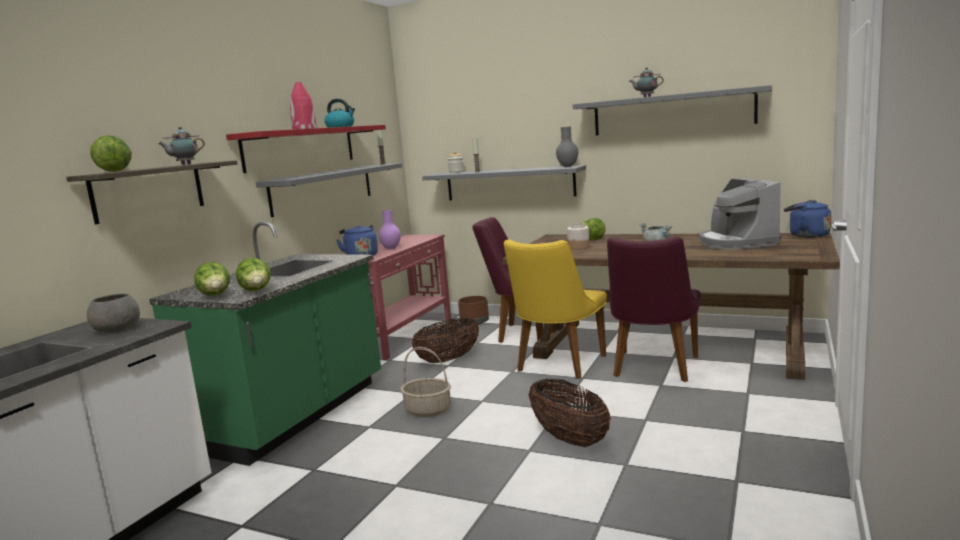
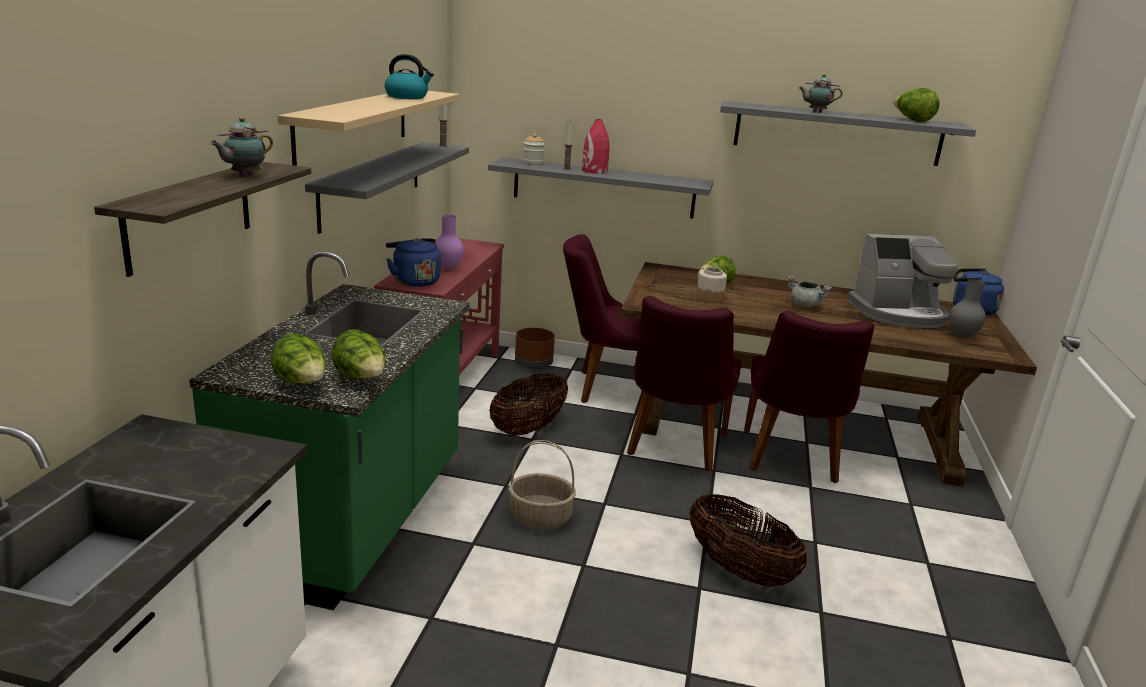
camera: 15 degrees left, 10 degrees up
(115, 171) = (165, 197): lettuce -> lettuce (912, 120)
(118, 329) = (198, 455): grey bowl -> none
(301, 148) = (354, 126): red shelf -> beige shelf
(304, 129) = (373, 105): red vase -> red vase (594, 171)
(556, 366) = (673, 448): yellow chair -> purple chair
(567, 166) = (692, 182): grey vase -> grey vase (961, 337)
(736, 243) = (898, 314): coffee machine -> coffee machine turned 75 degrees counterclockwise

